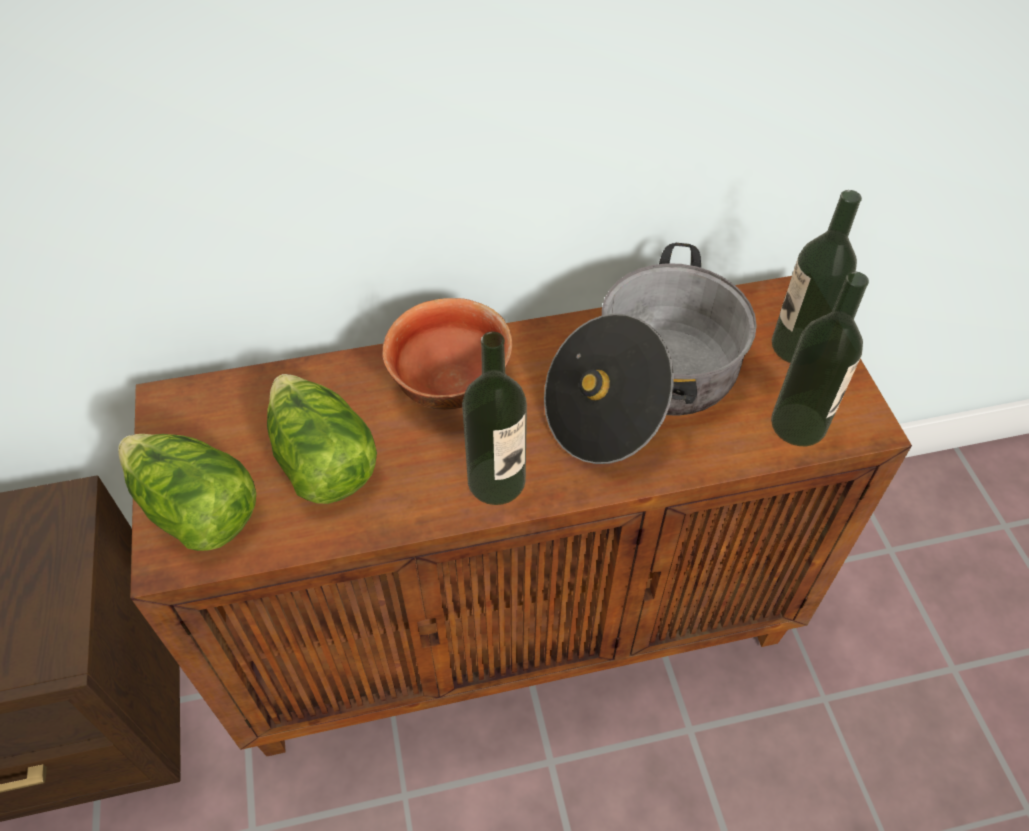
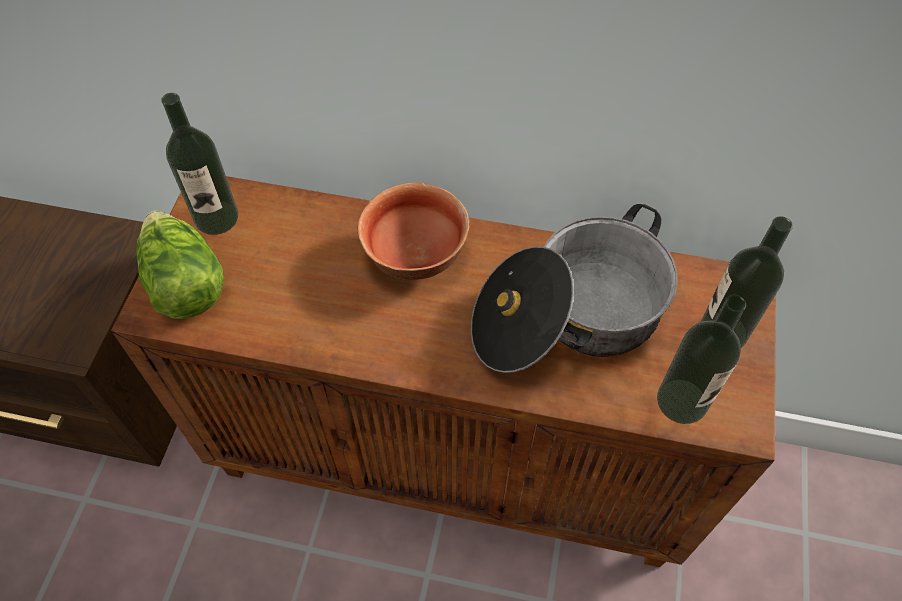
camera: 25 degrees right, 5 degrees up
(321, 460) = (288, 280): lettuce -> none
(496, 481) = (407, 348): bottle -> bottle (216, 217)

